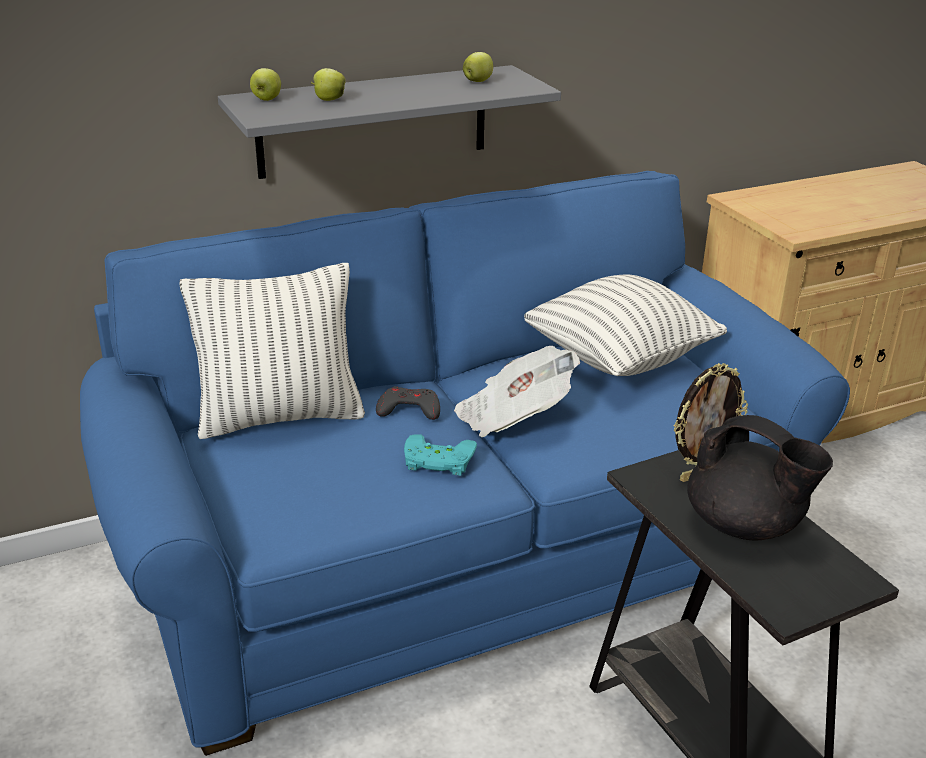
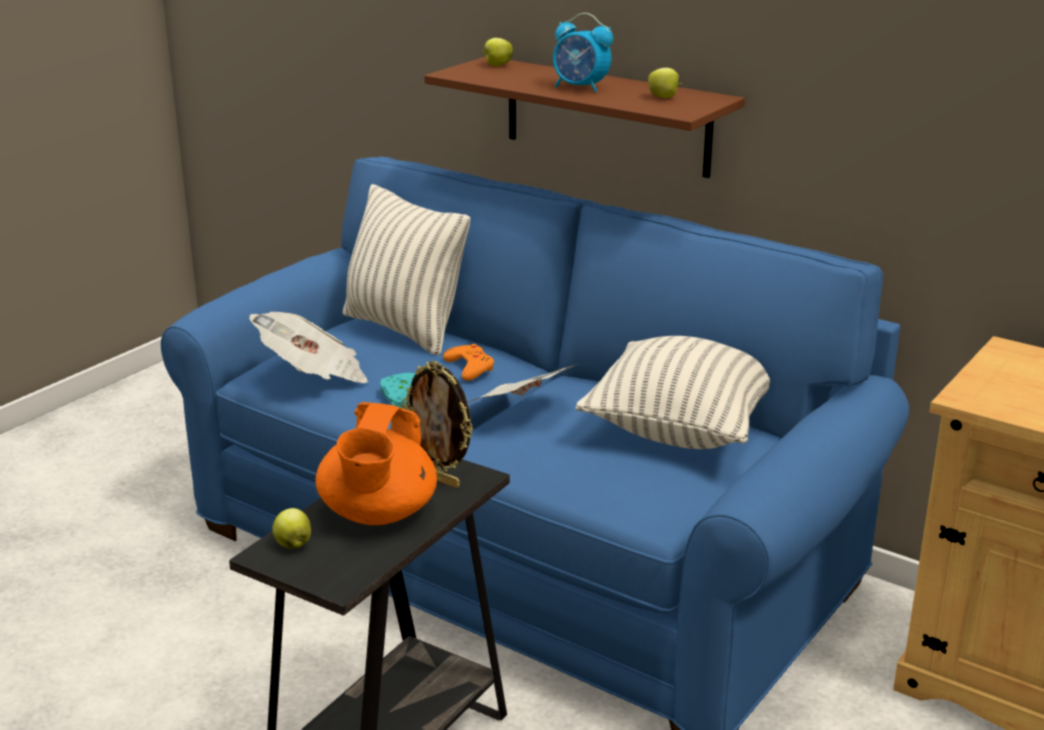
camera: 60 degrees right, 5 degrees down
(327, 498) = (313, 375): none -> newspaper
(328, 100) = (526, 76): apple -> apple (293, 544)
(373, 121) = (607, 116): grey shelf -> brown shelf
(403, 94) = (580, 88): none -> alarm clock
(409, 409) = (470, 367): grey game controller -> orange game controller
(745, 525) = (378, 514): black teapot -> orange teapot

